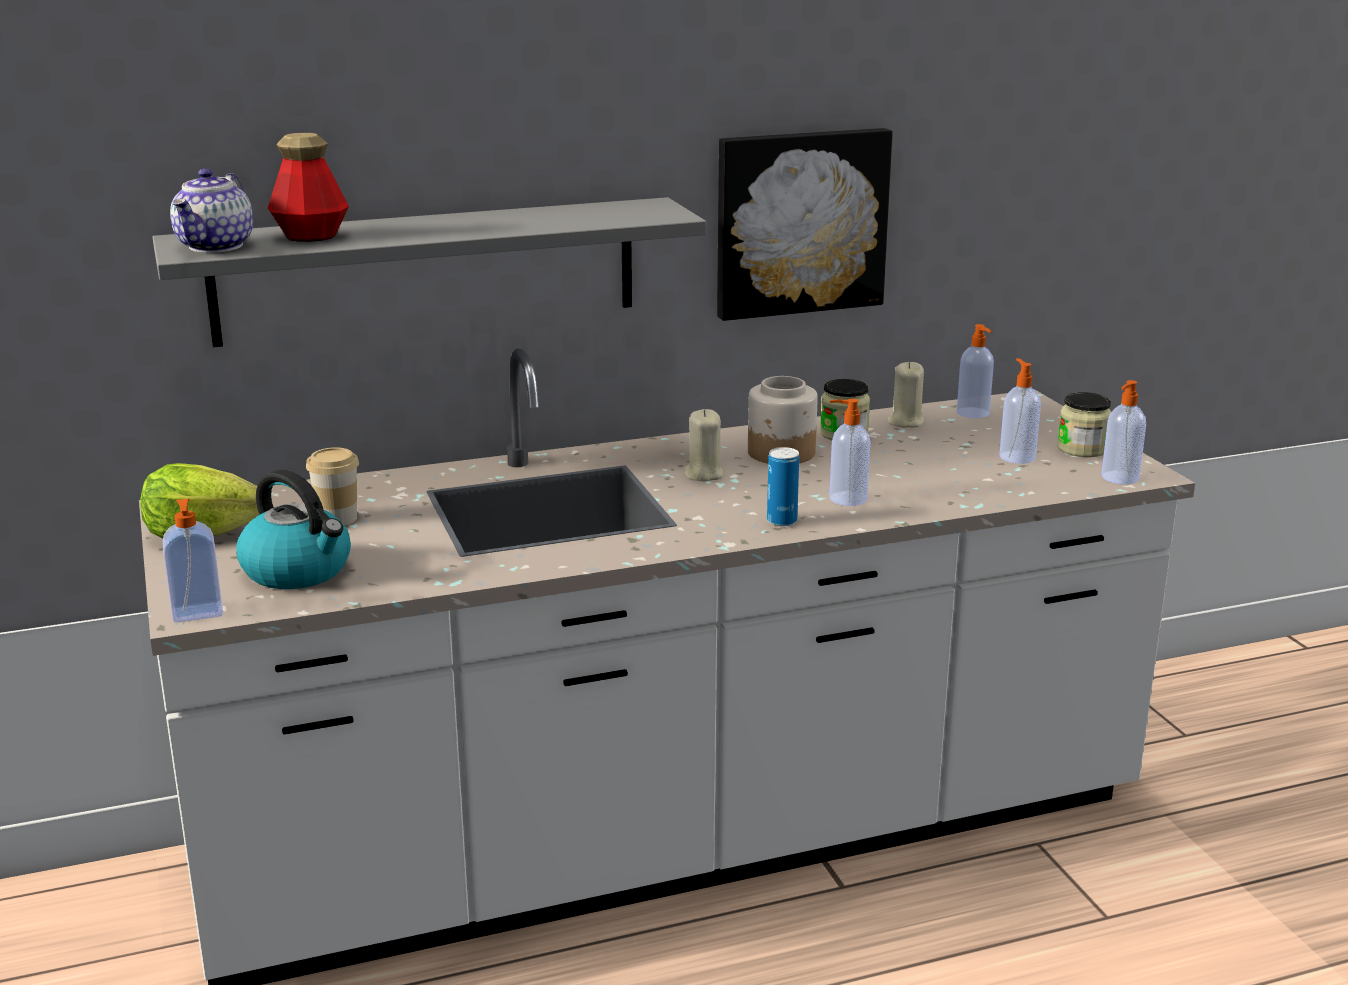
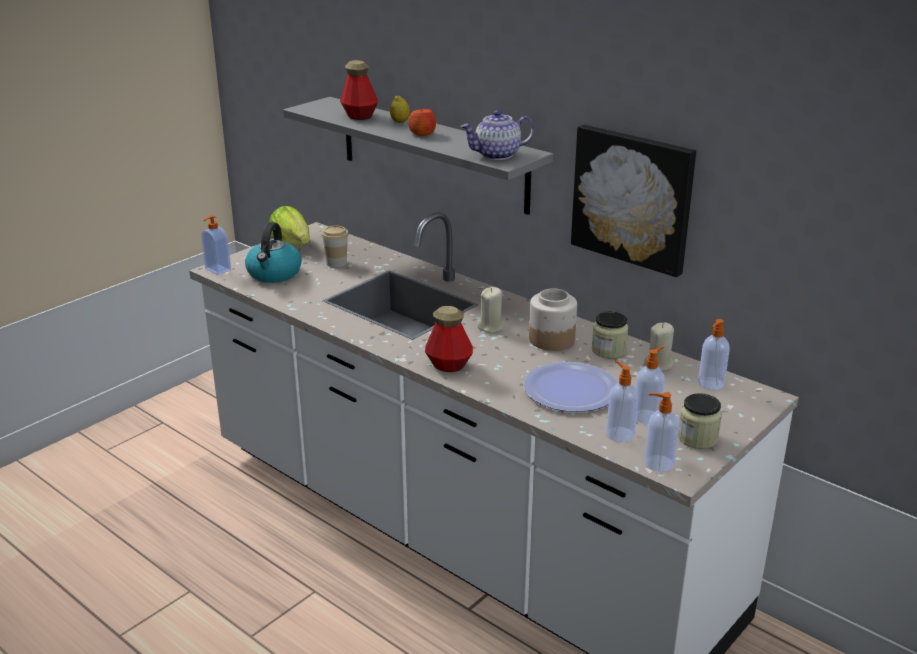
camera: 60 degrees right, 5 degrees up
(216, 246) = (321, 108): teapot -> teapot (497, 155)
(389, 225) = (400, 122): none -> lemon
(472, 225) = (422, 134): none -> apple
(782, 521) = (449, 365): can -> bottle
(846, 499) = (503, 376): soap dispenser -> soap dispenser (619, 434)
(918, 474) = (571, 389): none -> plate

